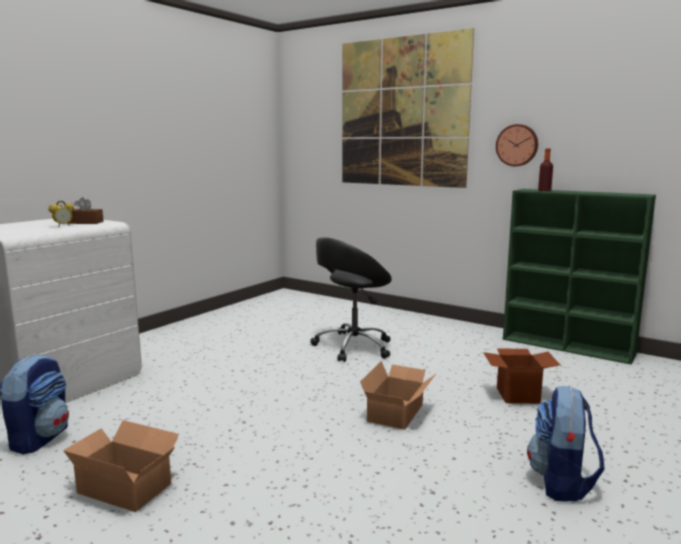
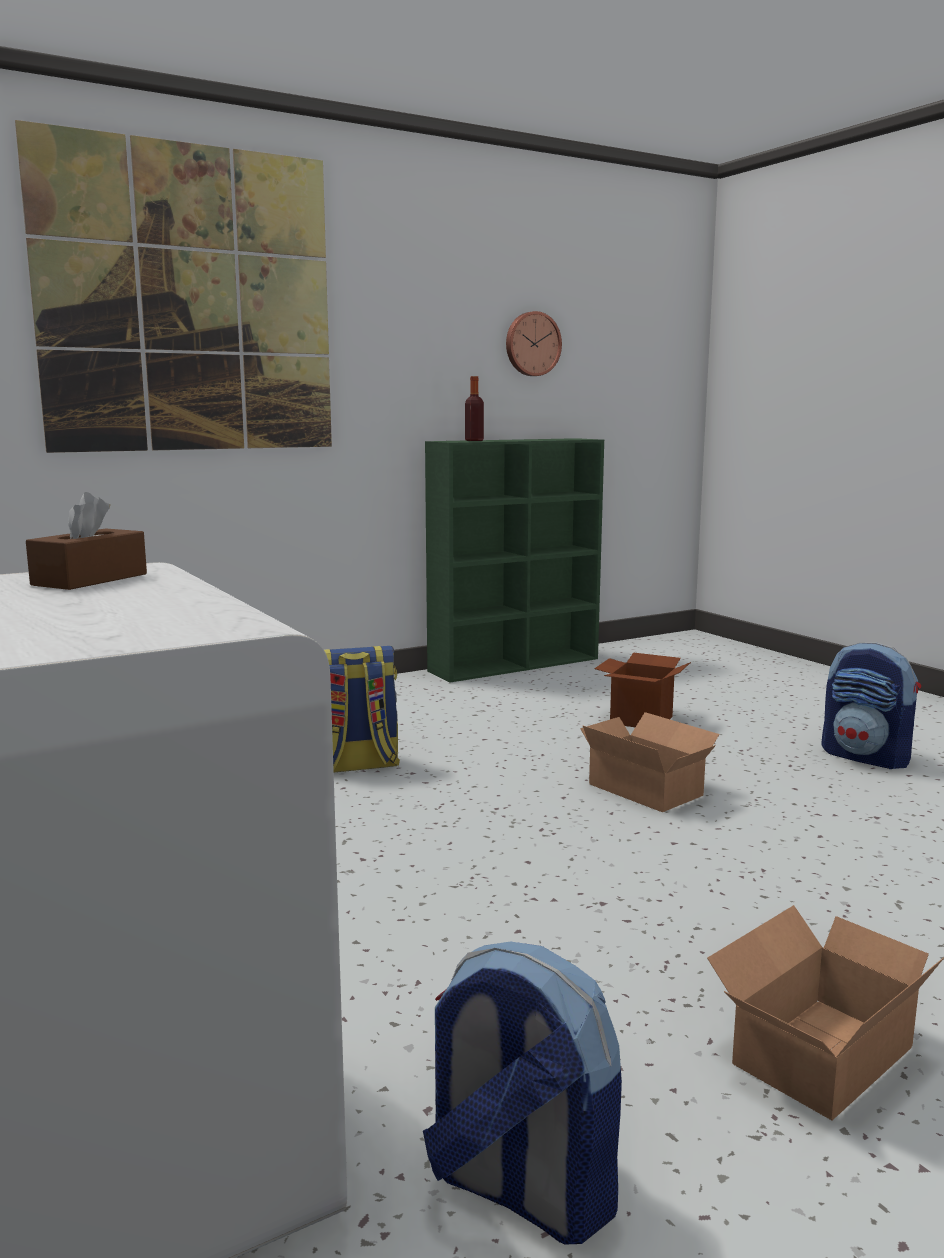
camera: 65 degrees left, 0 degrees up
(63, 226) = (119, 592): alarm clock -> none
(351, 347) = (354, 765): black office chair -> backpack
(517, 145) = (406, 371): wall clock -> wall clock (532, 344)

